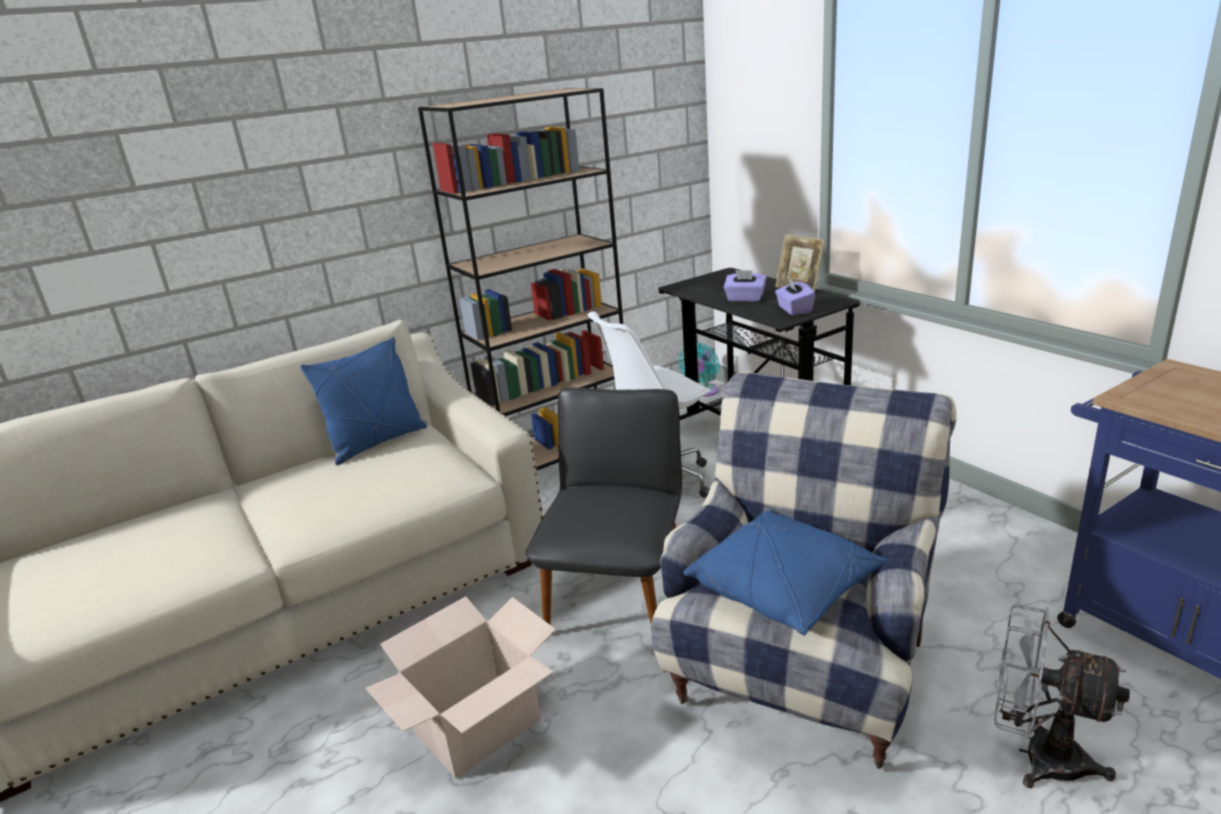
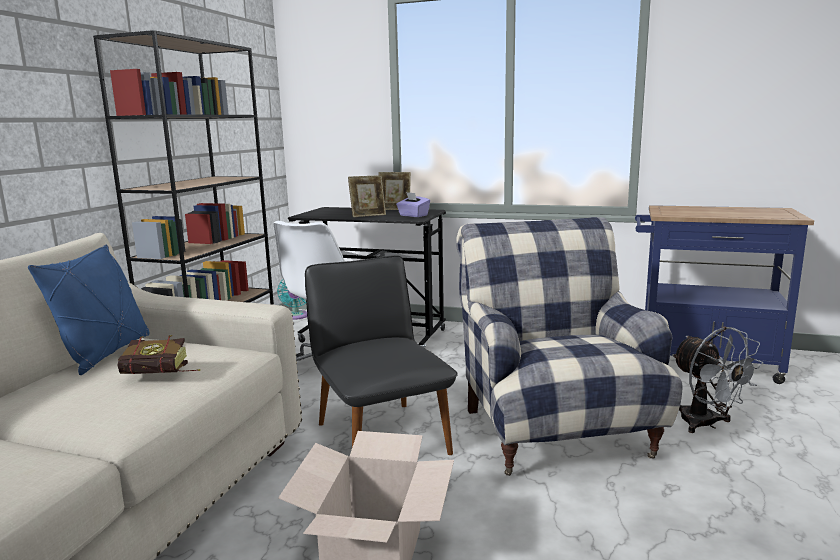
camera: 40 degrees left, 10 degrees down
(376, 487) = (163, 376): none -> book
(745, 299) = (368, 215): purple tissue box -> picture frame
(785, 589) = (579, 347): blue pillow -> none
(1037, 756) = (706, 424): grey fan -> grey fan turned 105 degrees counterclockwise

